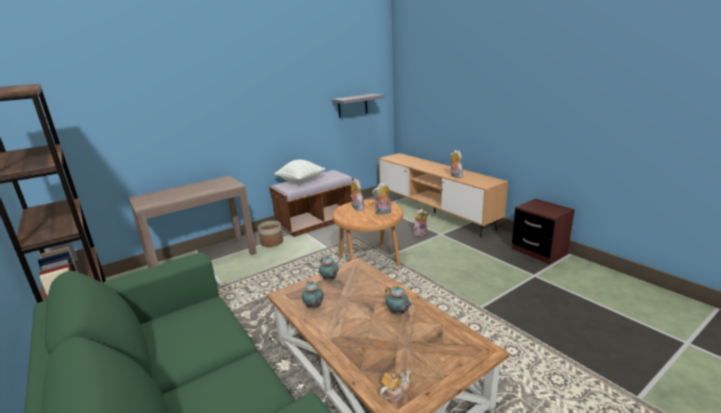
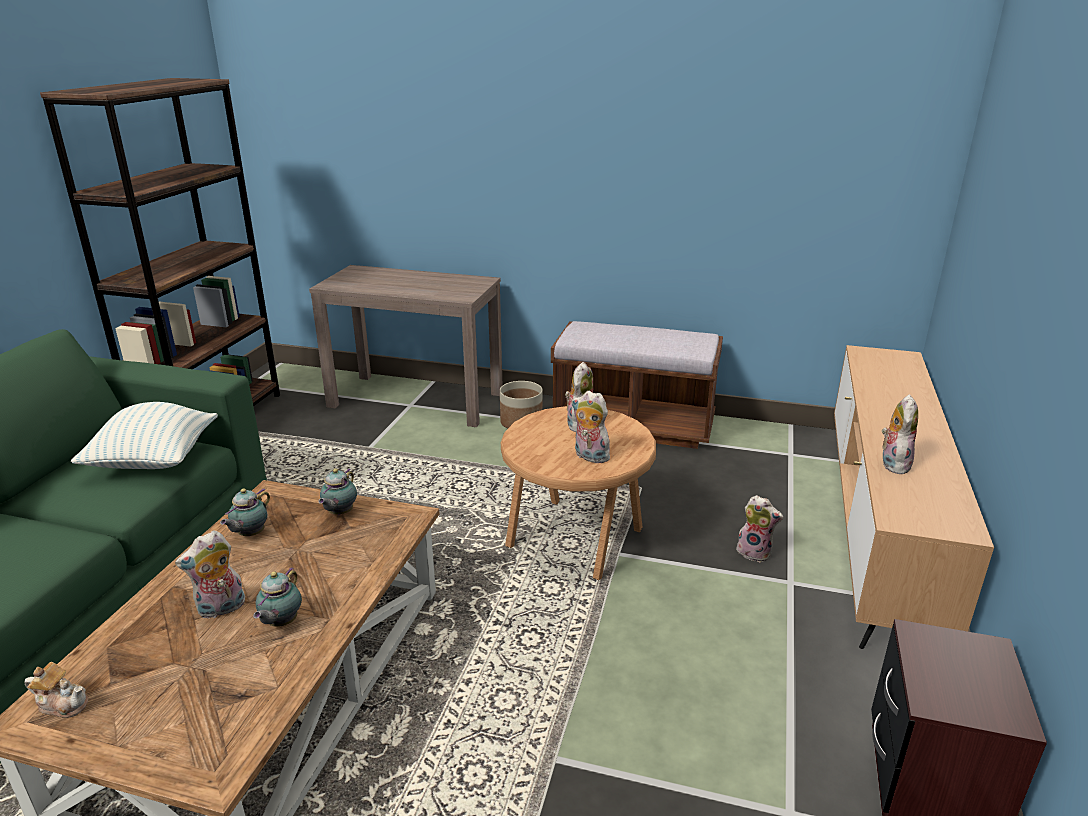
camera: 50 degrees right, 5 degrees up
(300, 181) = (615, 332): pillow -> pillow (154, 462)
(352, 105) = (812, 203): grey shelf -> none
(368, 328) = (221, 609): none -> plush toy

